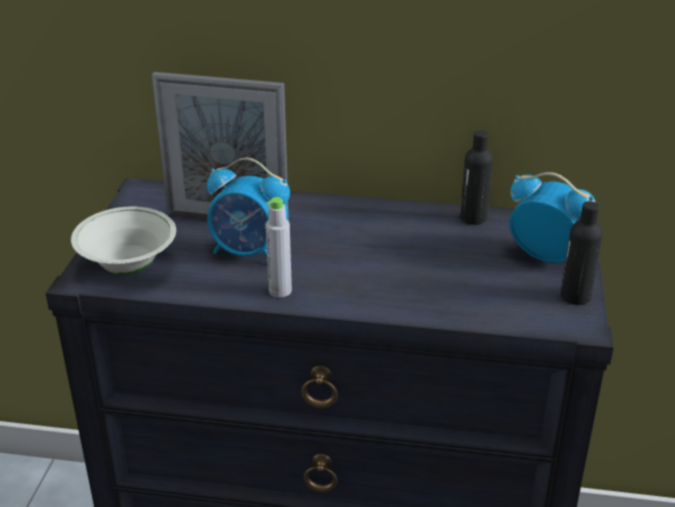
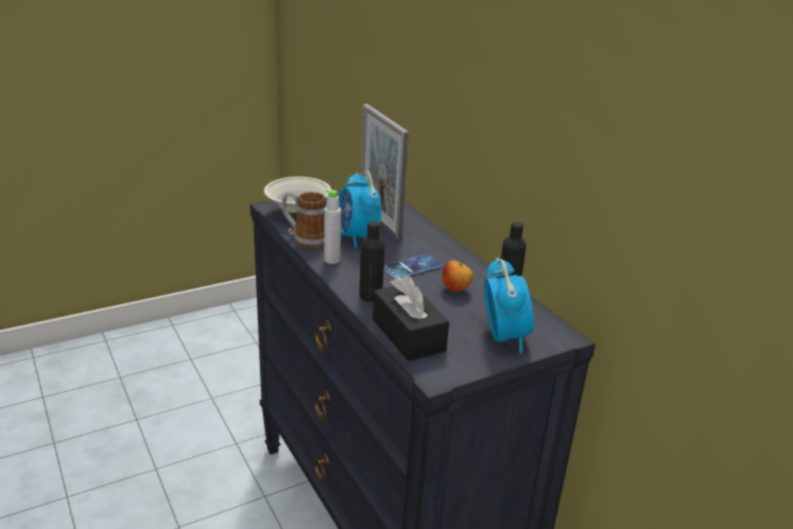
camera: 50 degrees right, 5 degrees down
(206, 289) = (305, 239): none -> mug
(357, 246) = (411, 267): none -> phone
(433, 241) = (456, 290): none -> apple
(492, 309) = (408, 335): none -> black tissue box
(575, 296) = (469, 364): black bottle -> black bottle (370, 296)

